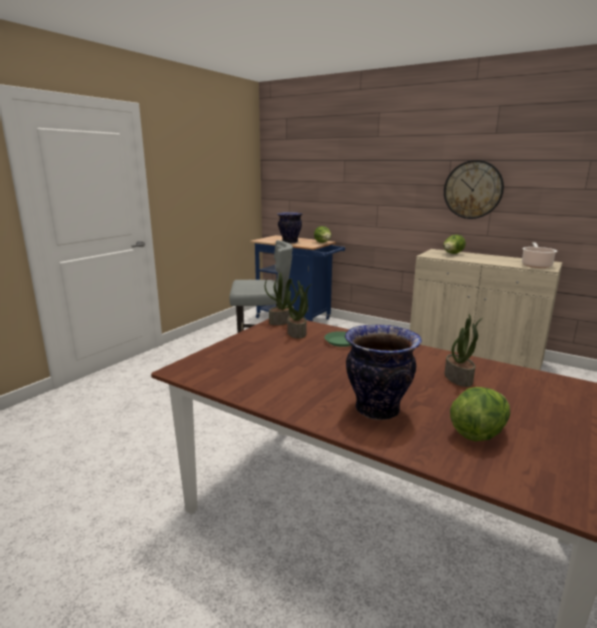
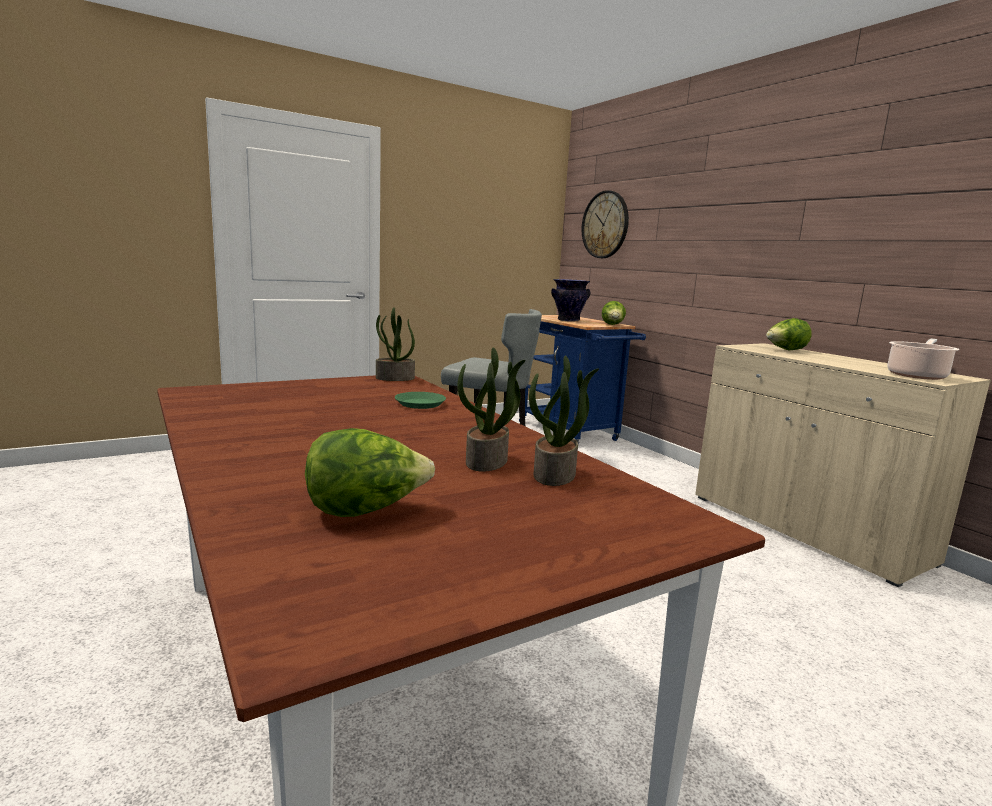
camera: 25 degrees right, 5 degrees down
(297, 333) = (387, 389): potted plant -> potted plant (555, 475)
(376, 410) = (294, 461): vase -> none
(473, 189) = (836, 246): wall clock -> wall clock (605, 225)

